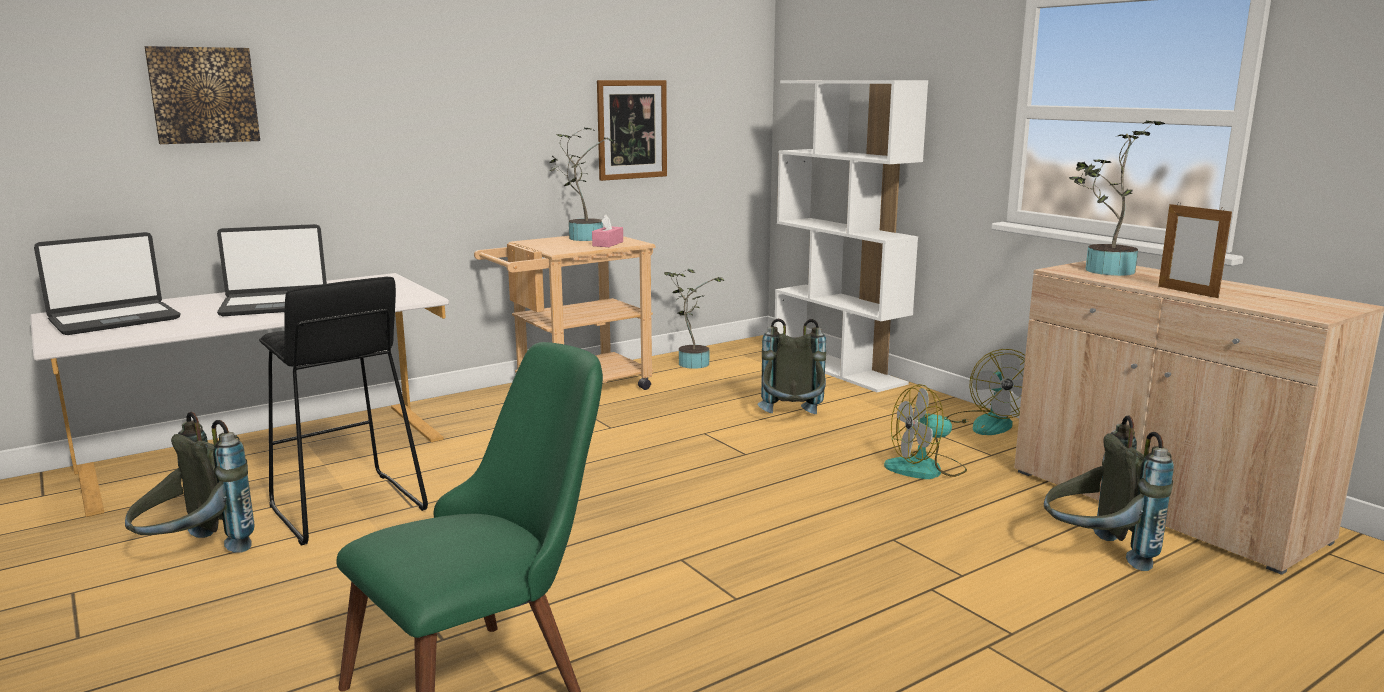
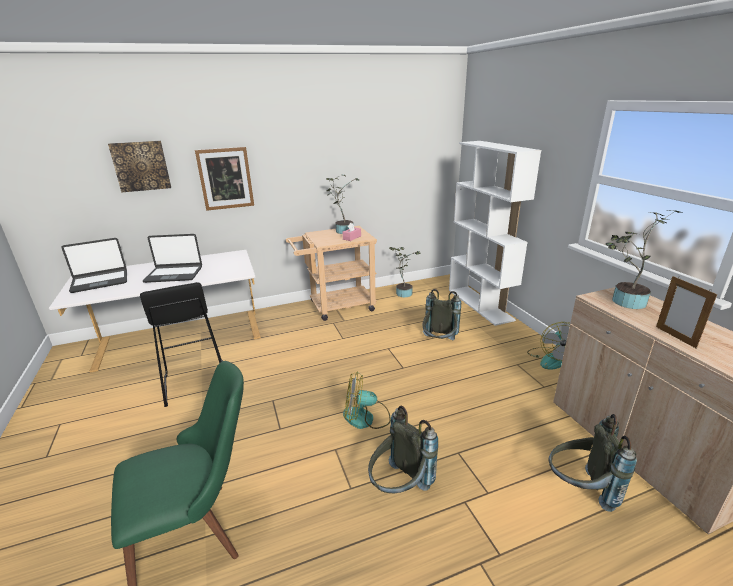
camera: 15 degrees right, 10 degrees up
(194, 555) = (118, 406): grey backpack -> grey backpack (399, 488)
(632, 129) = (374, 170): picture -> picture (225, 178)
(925, 469) = (500, 393): fan -> fan (366, 418)

